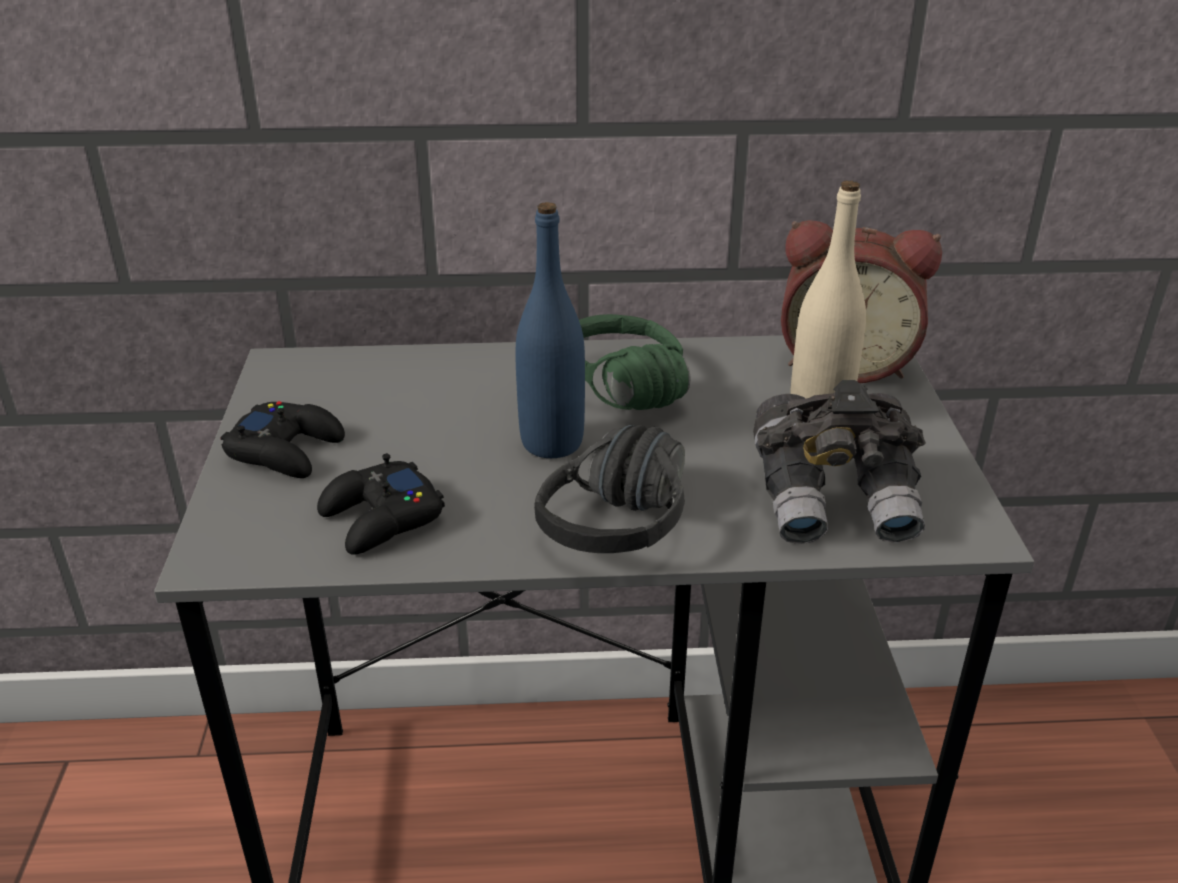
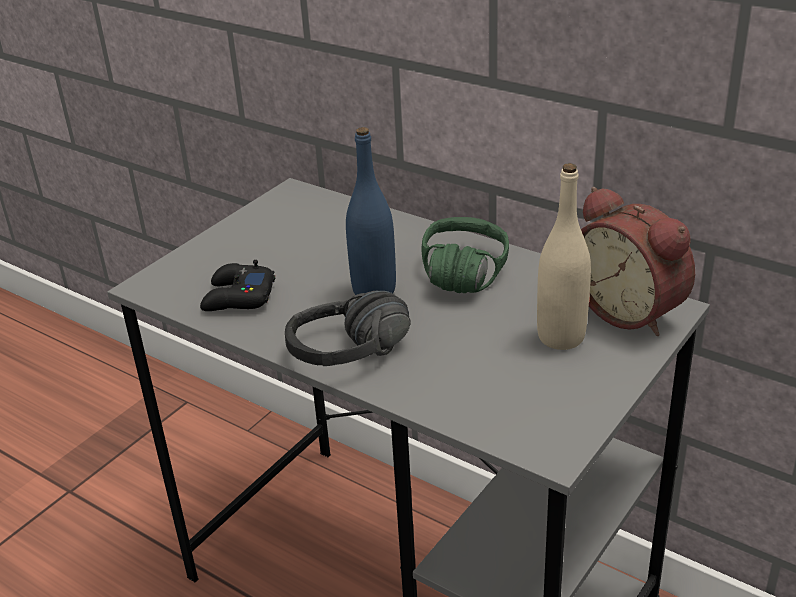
camera: 40 degrees right, 0 degrees up
(287, 450) = (239, 242): black game controller -> none
(836, 500) = (492, 393): grey binoculars -> none

